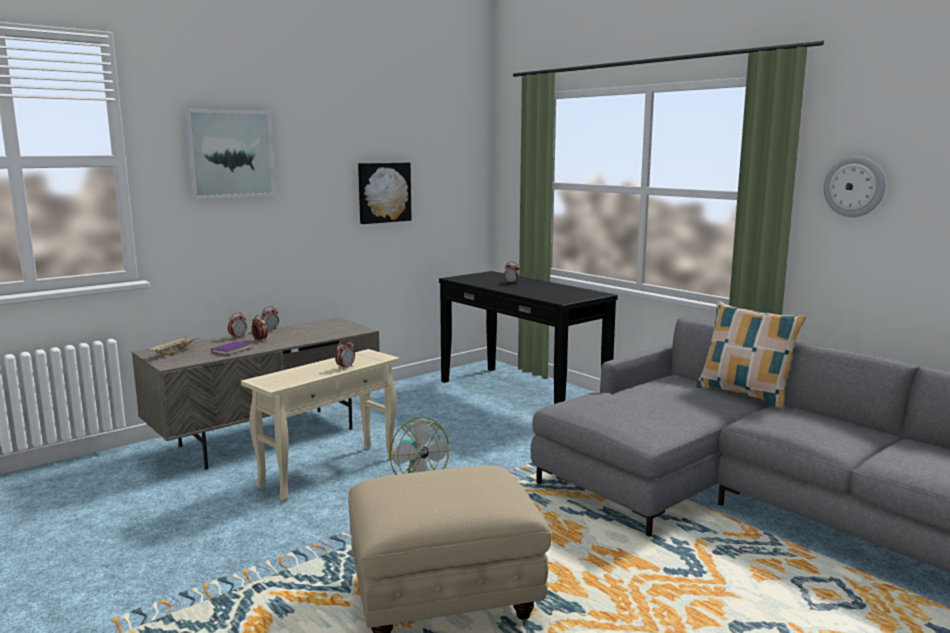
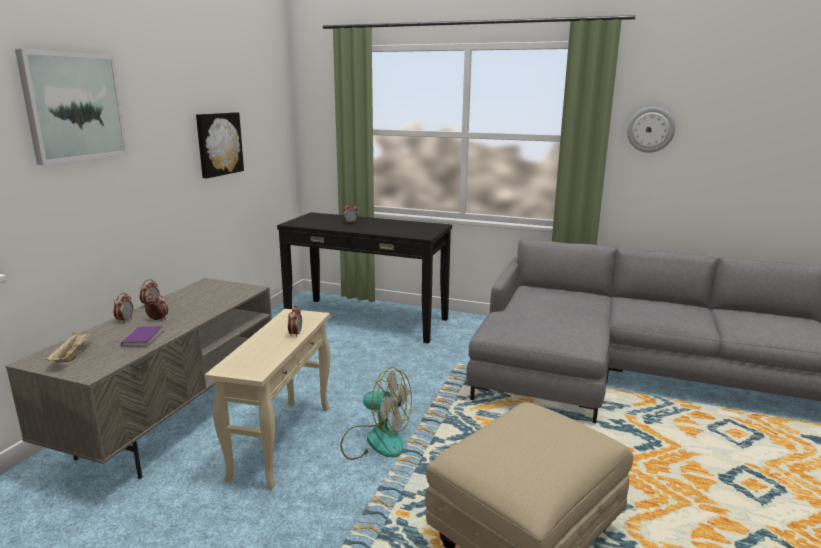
camera: 30 degrees left, 5 degrees up
(744, 394) = (591, 294): pillow -> none

